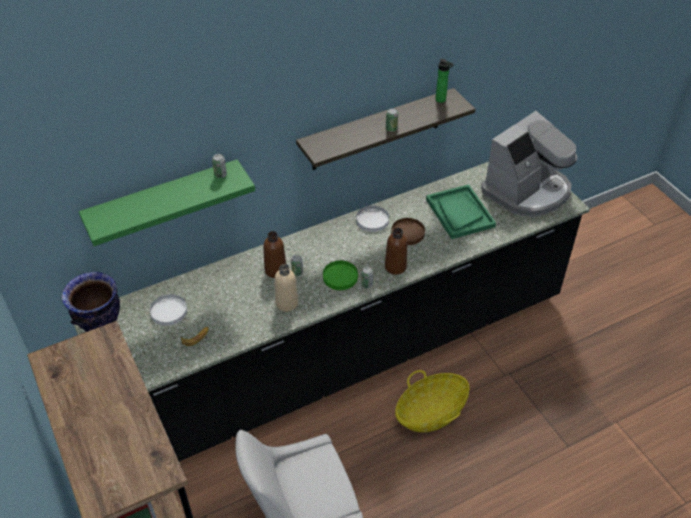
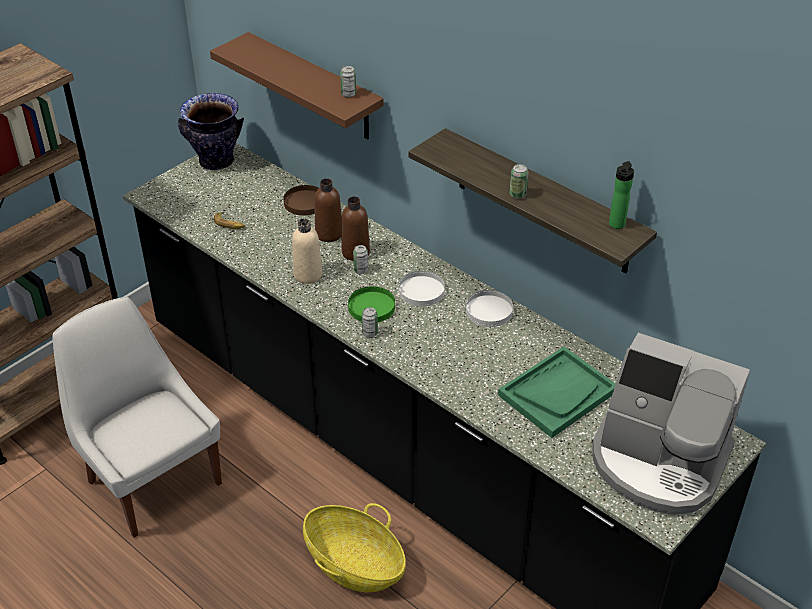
camera: 70 degrees right, 5 degrees down
(164, 201) = (314, 87): green shelf -> brown shelf
(169, 311) = (258, 195): white plate -> white plate (422, 291)
(395, 267) = (414, 351): brown bottle -> brown bottle (329, 234)
(407, 233) = (484, 349): brown plate -> brown plate (304, 202)

